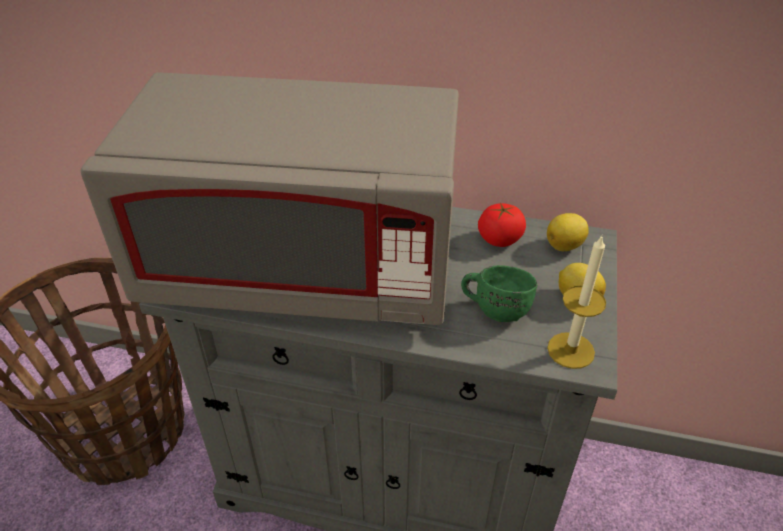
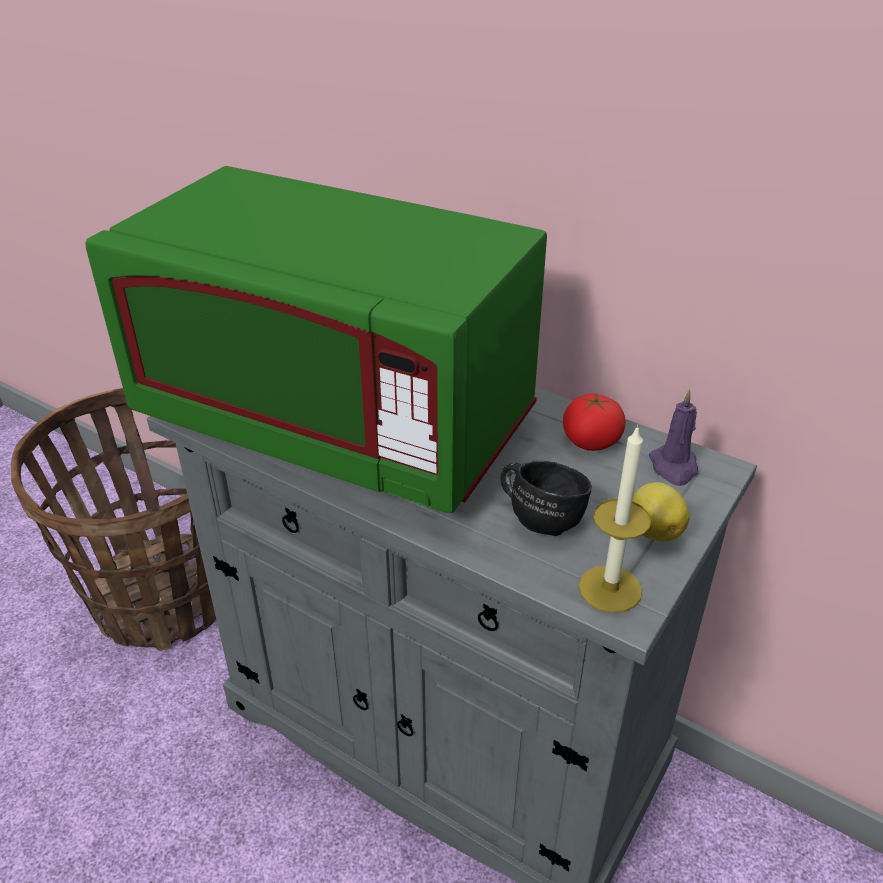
camera: 20 degrees right, 5 degrees down
(303, 269) = (337, 422): grey microwave -> green microwave
(495, 307) = (540, 516): green mug -> black mug
(565, 245) = (674, 467): lemon -> purple candle

